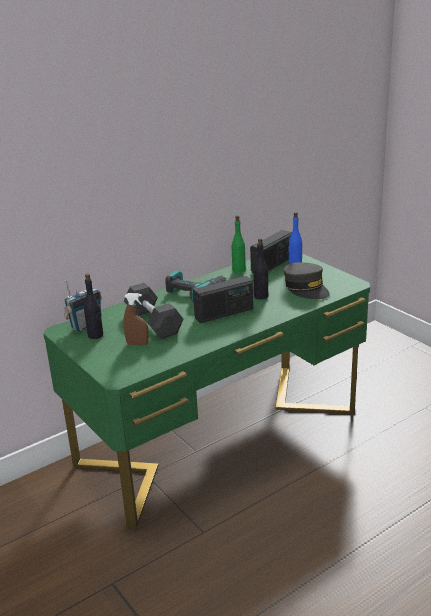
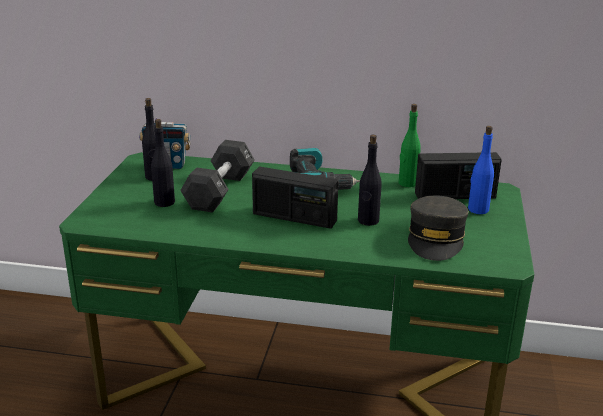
camera: 45 degrees right, 0 degrees up
(137, 344) = (164, 202): brown spray bottle -> black bottle

